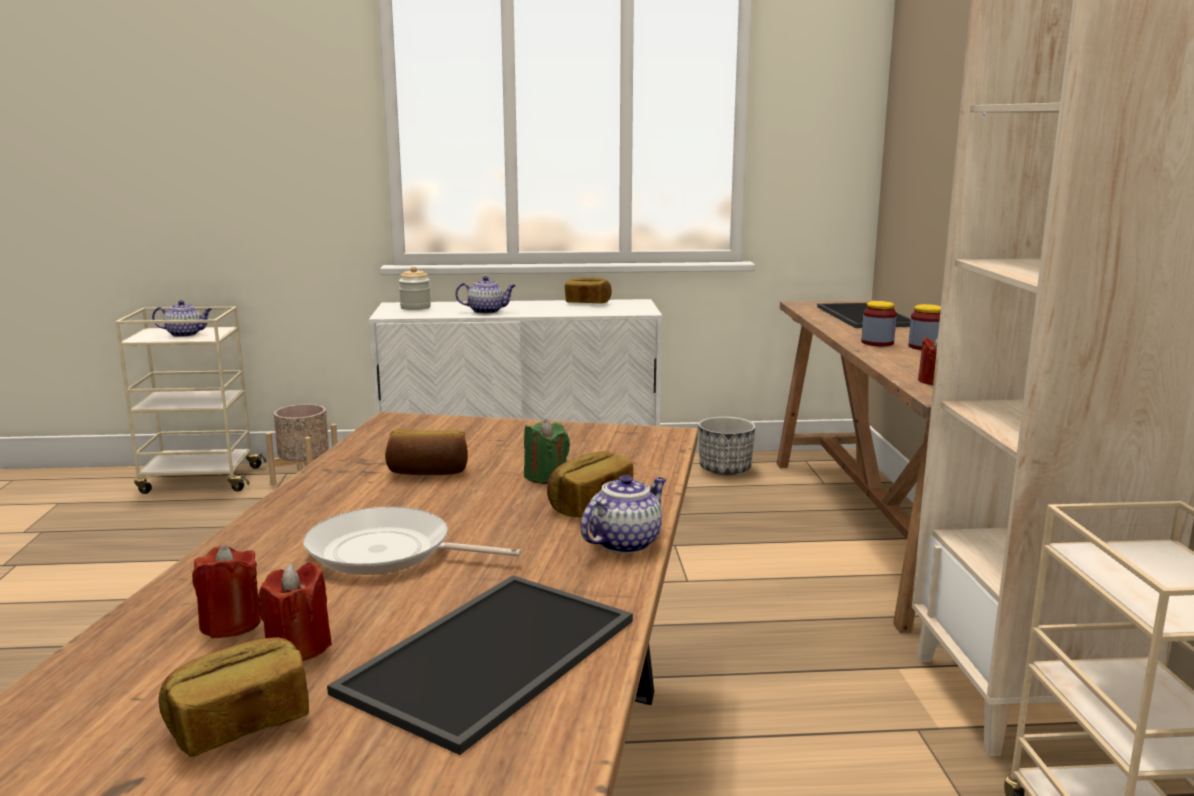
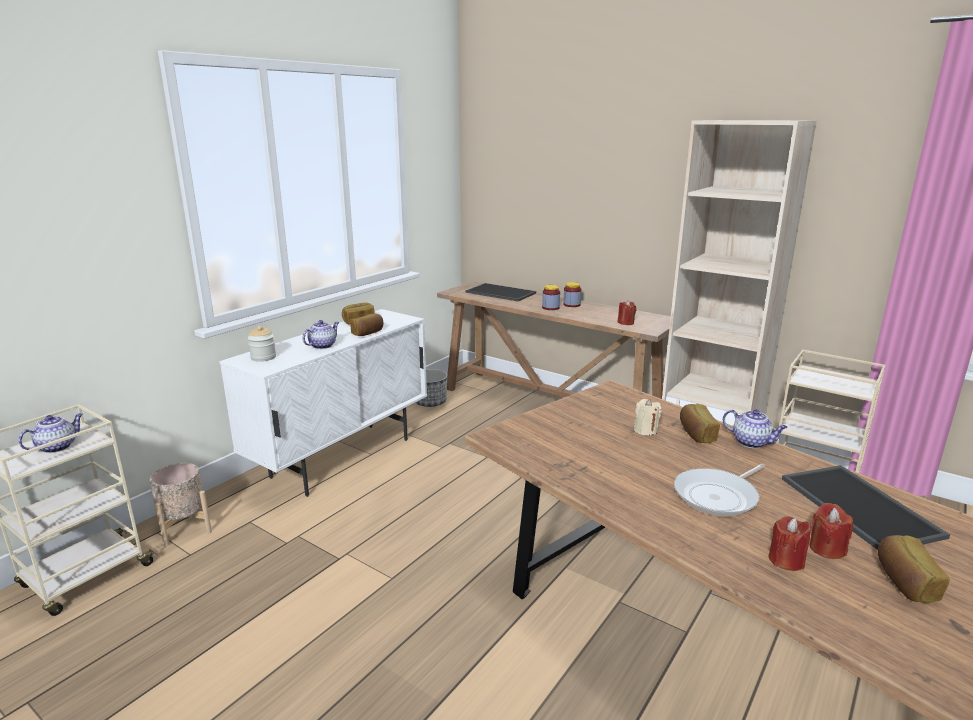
camera: 50 degrees left, 5 degrees up
(428, 472) = (603, 454): bread -> bread (368, 333)
(546, 477) = (645, 430): green candle -> beige candle
(625, 543) = (751, 442): teapot -> teapot turned 135 degrees clockwise

